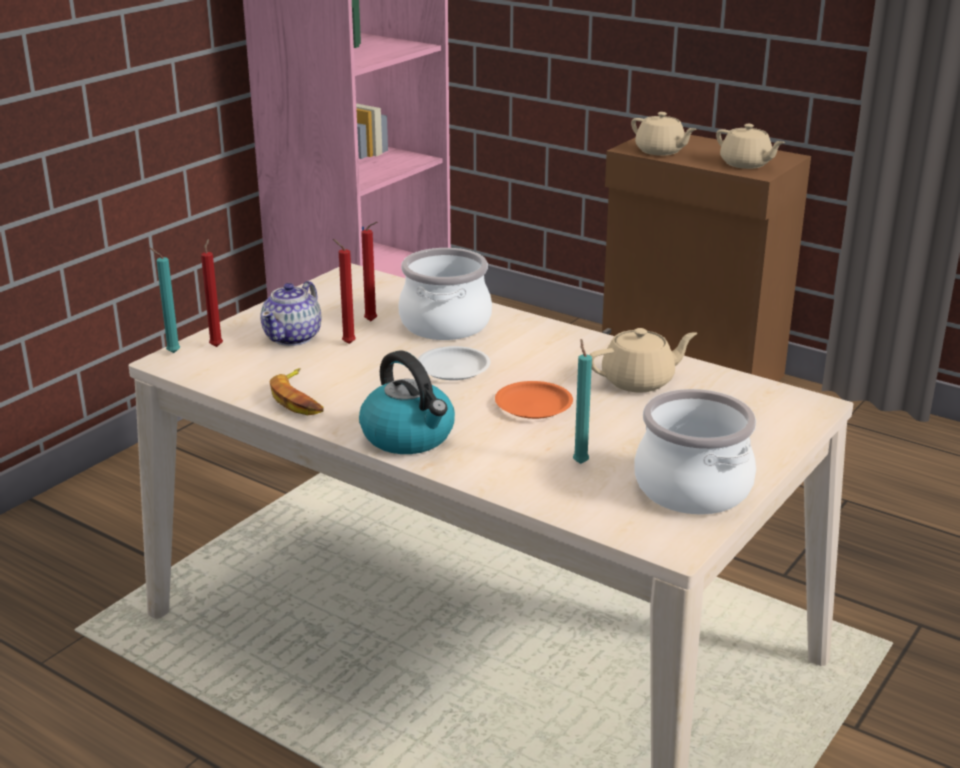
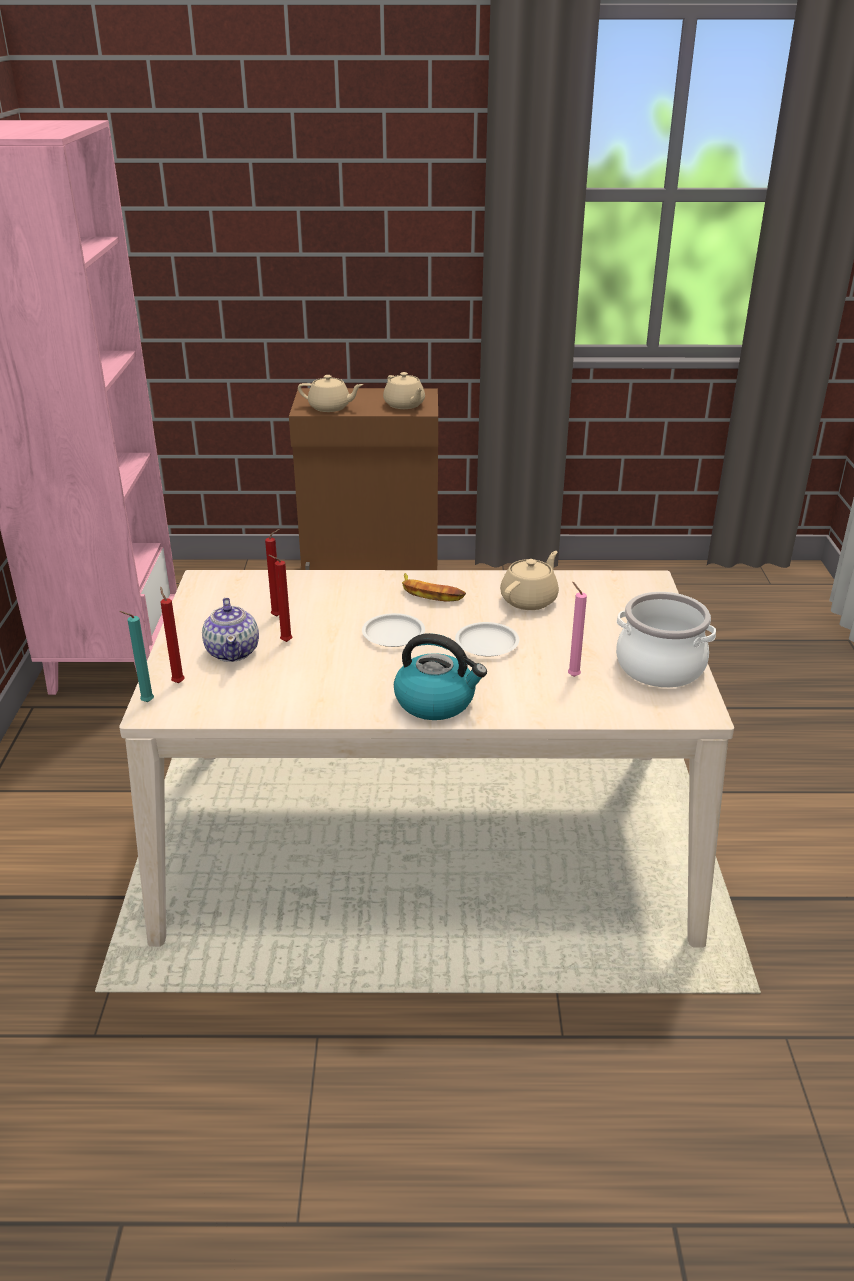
camera: 35 degrees left, 5 degrees up
(299, 399) = (312, 703): banana -> banana (431, 593)
(444, 324) = (337, 600): cooking pot -> none
(534, 405) = (486, 643): orange plate -> white plate
(580, 462) = (572, 675): turquoise candle -> pink candle
(746, 164) = (404, 405): beige teapot -> beige teapot turned 45 degrees clockwise

